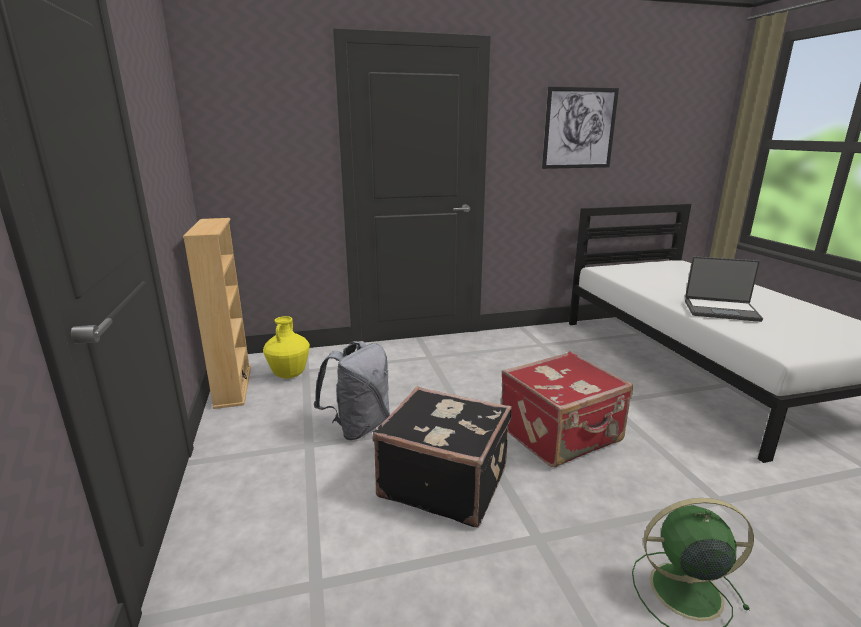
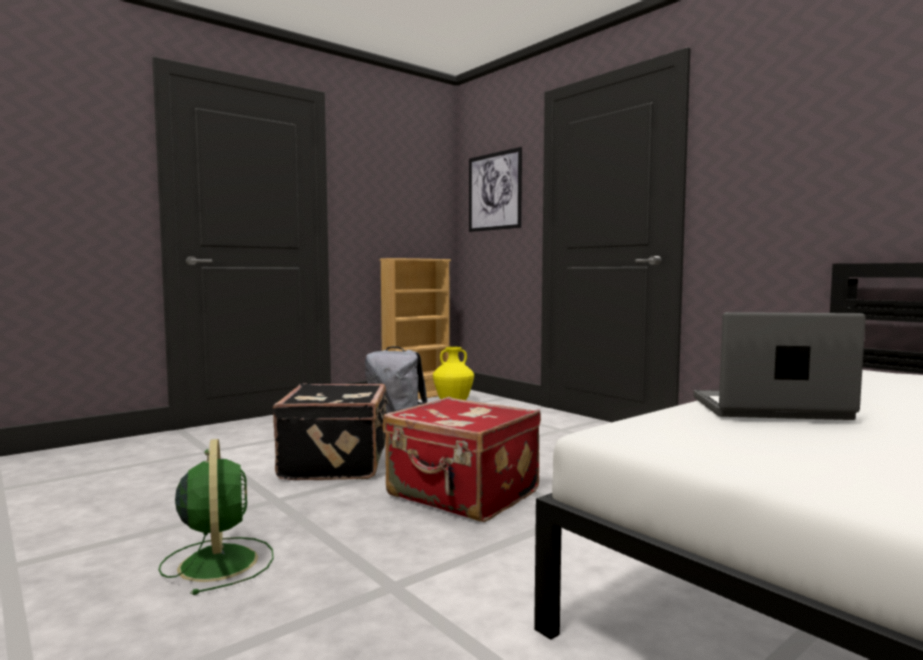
camera: 65 degrees right, 15 degrees down
(579, 128) = (834, 134): picture -> picture (494, 191)
(720, 310) = (769, 409): laptop -> laptop turned 105 degrees clockwise

